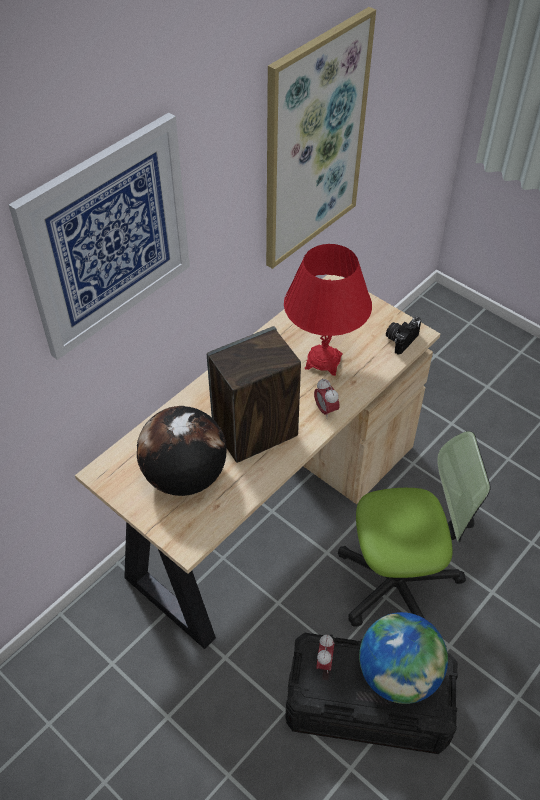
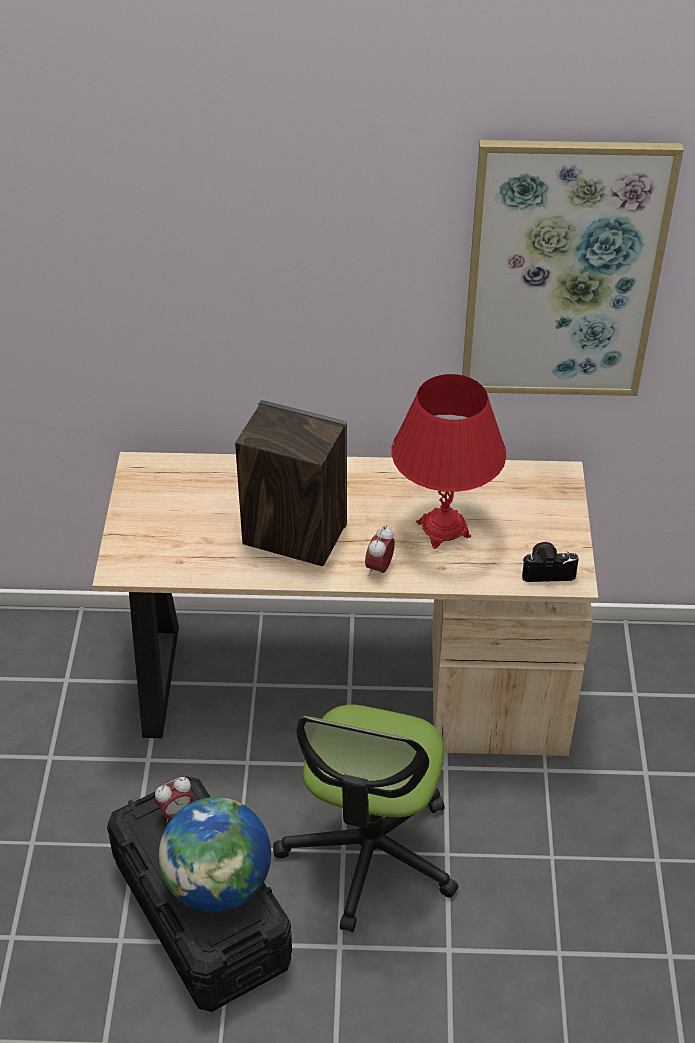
camera: 50 degrees right, 5 degrees down
(108, 237) = (213, 218): picture -> none
(184, 477) = (190, 520): globe -> none
(398, 584) = (370, 852): office chair -> office chair turned 60 degrees clockwise

